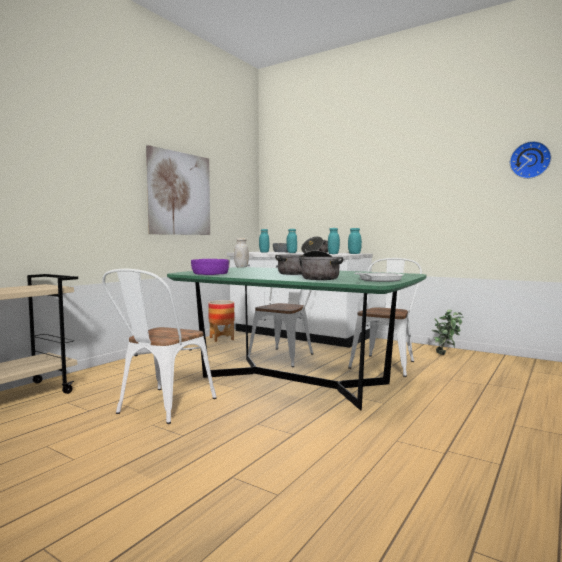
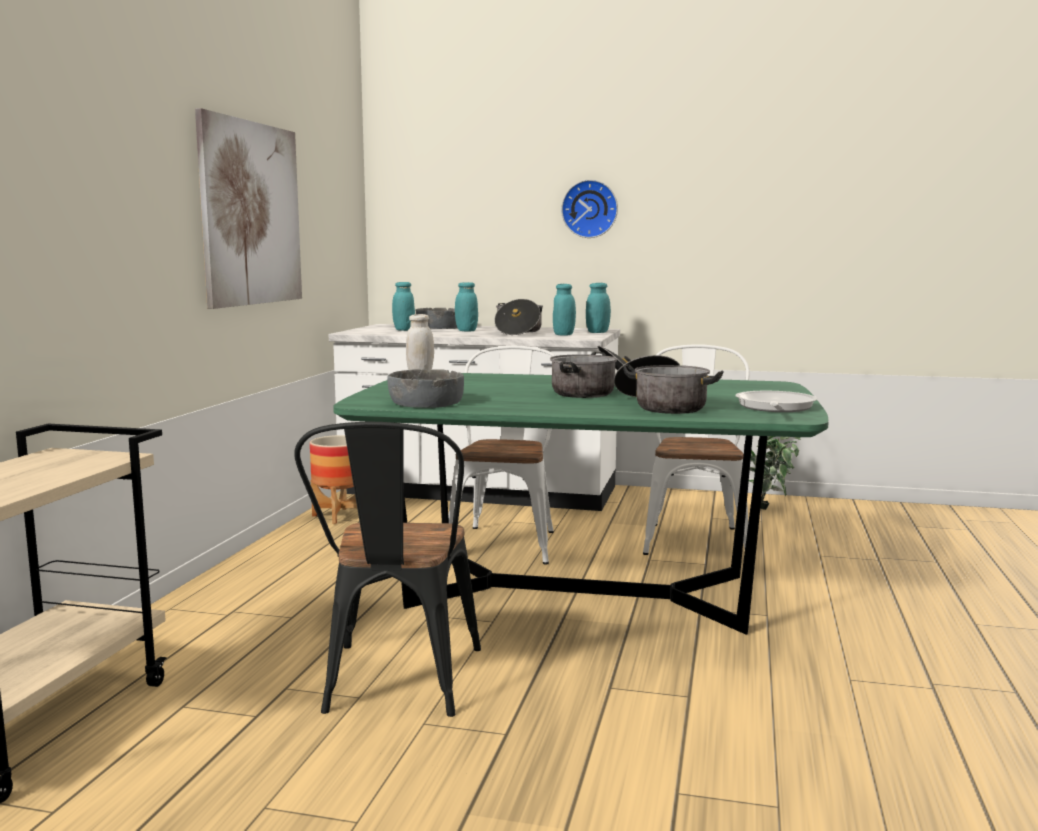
camera: 20 degrees left, 5 degrees up
(160, 407) = (397, 685): white chair -> black chair
(210, 273) = (426, 402): purple bowl -> grey bowl
(530, 160) = (900, 171): wall clock -> wall clock (590, 209)

